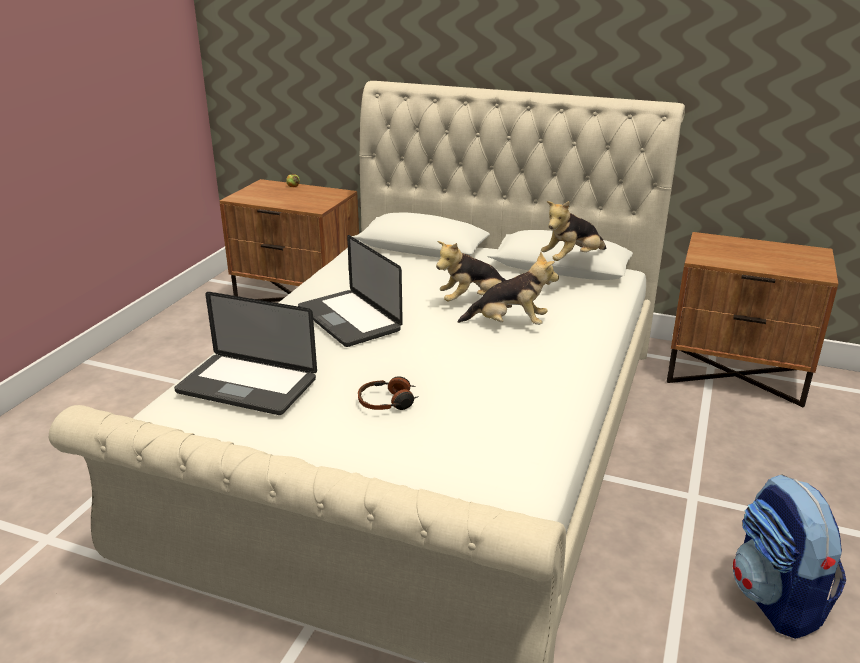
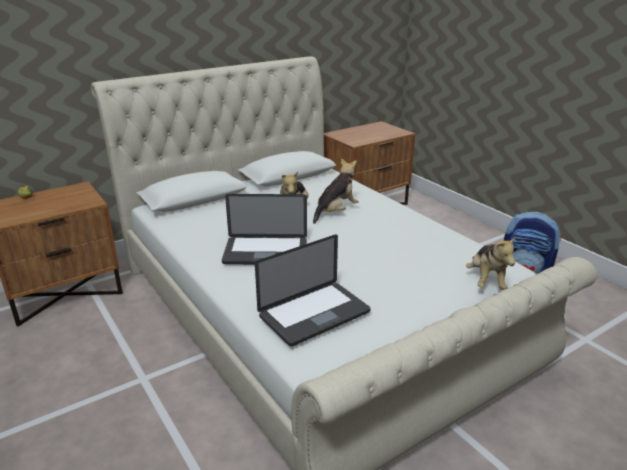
camera: 55 degrees left, 0 degrees up
(388, 402) = (385, 274): headphones -> none
(572, 259) = (316, 164): plush toy -> plush toy (486, 281)

